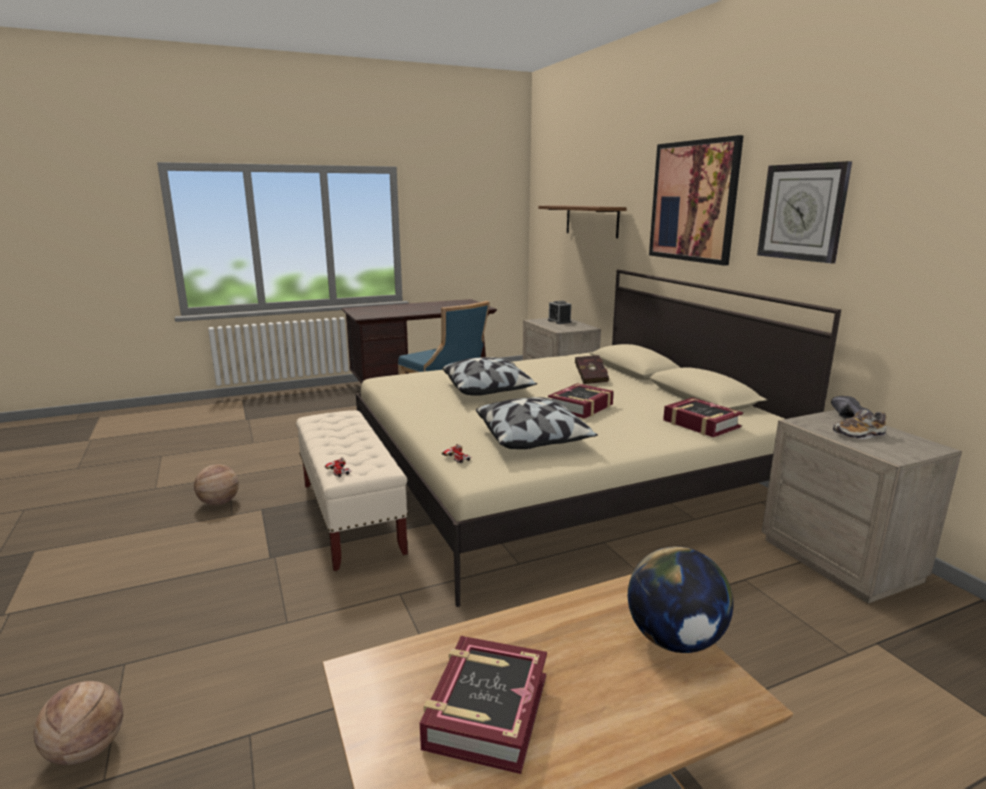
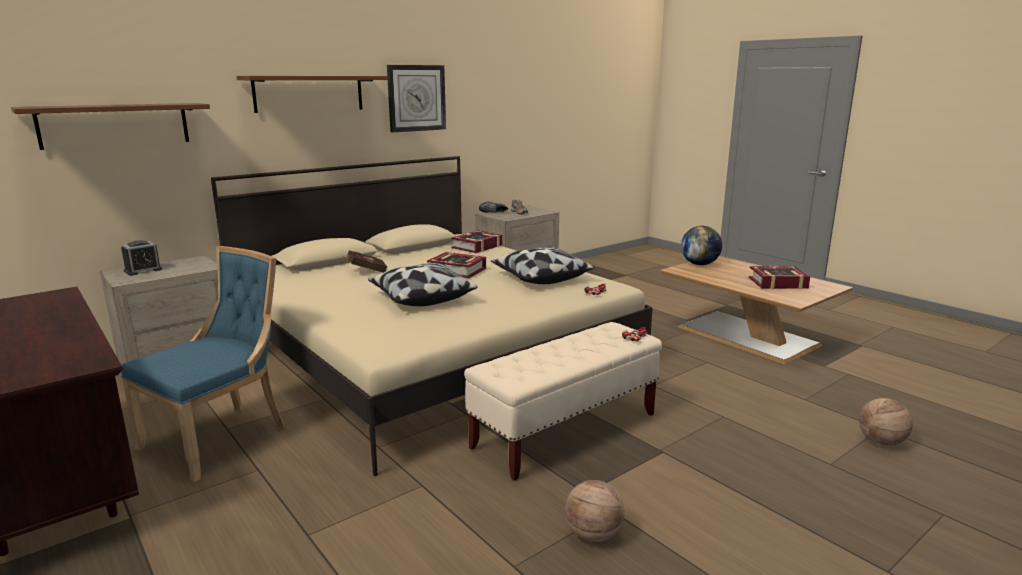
camera: 105 degrees left, 0 degrees up
(693, 201) = (309, 93): picture -> shelf

